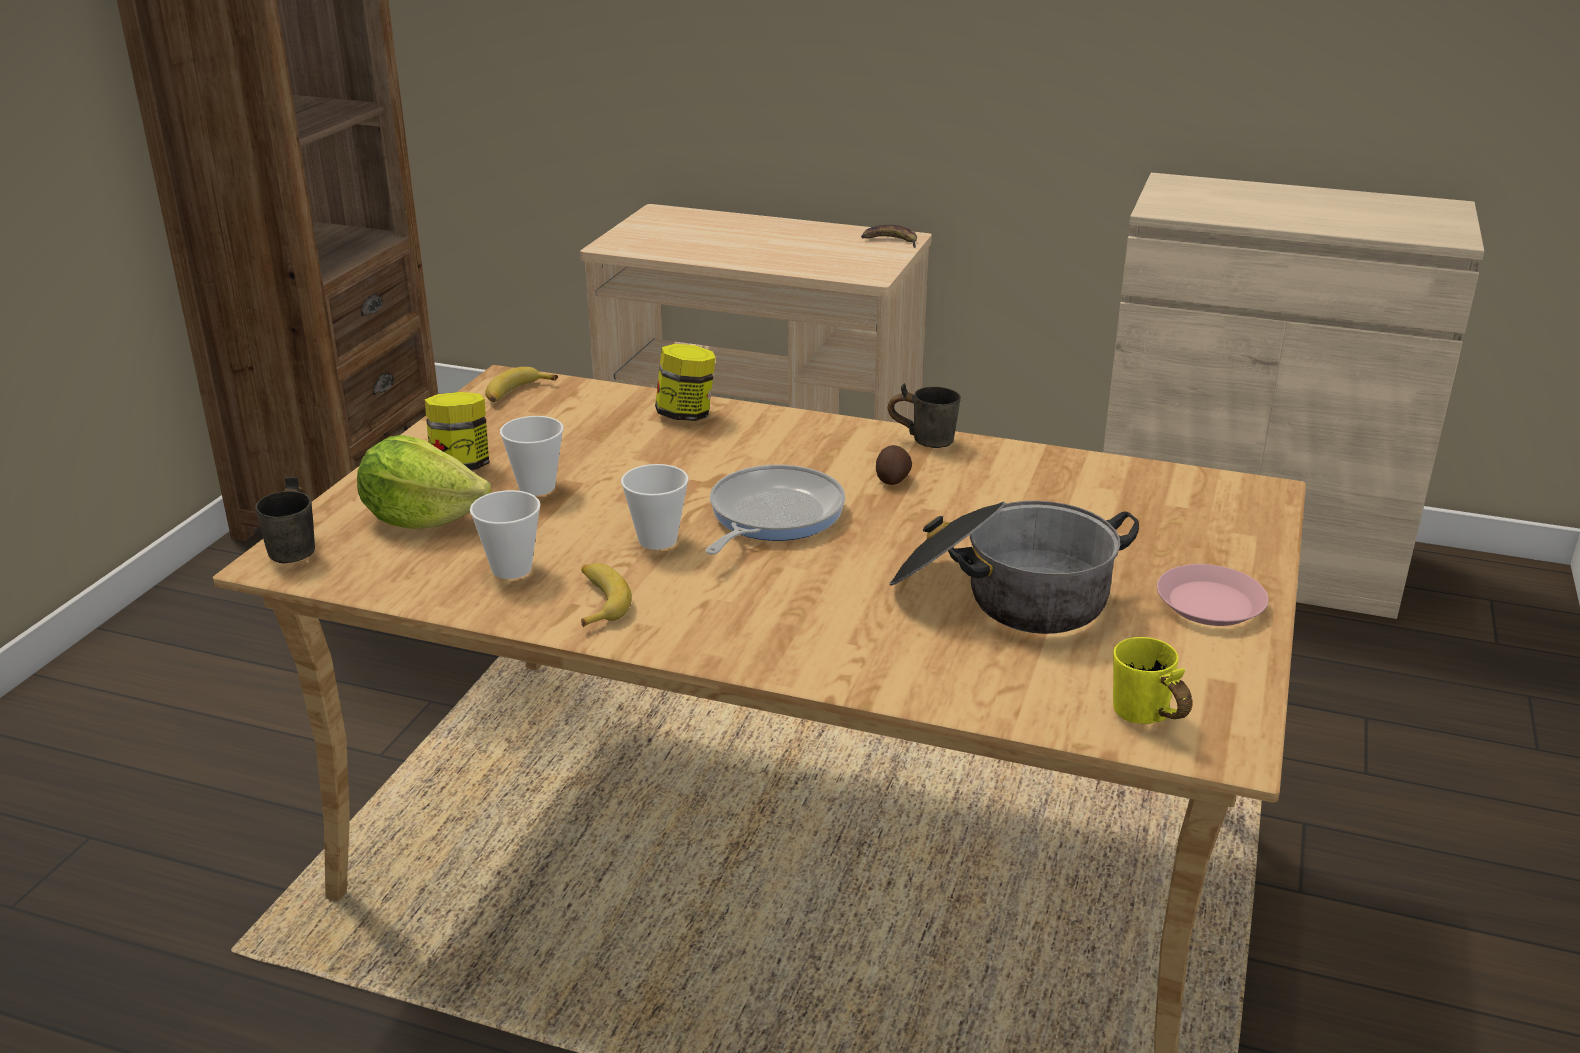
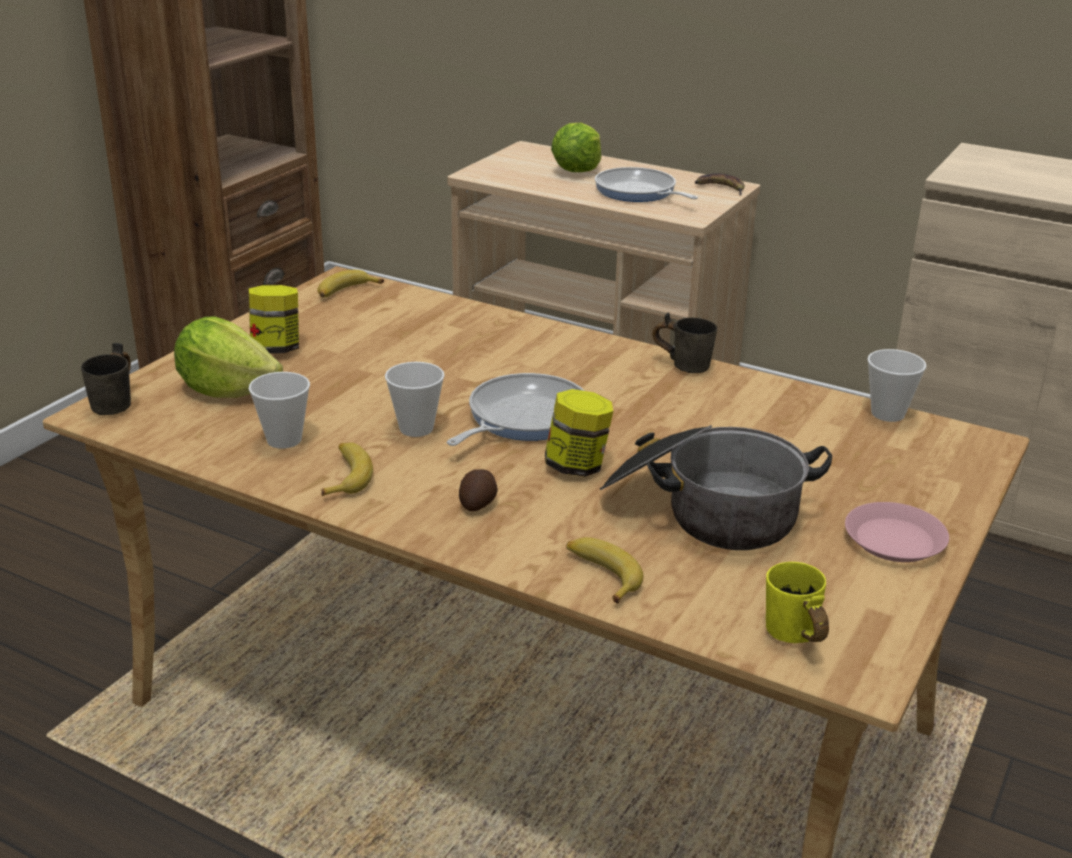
camera: 10 degrees right, 0 degrees up
(537, 487) = (332, 373): cup -> cup (887, 414)
(686, 415) = (482, 323): jar -> jar (577, 466)
(725, 232) = (577, 170): none -> lettuce
(802, 252) = (638, 192): none -> frying pan
(893, 478) = (643, 396): potato -> potato (479, 502)
(921, 677) = (601, 575): none -> banana

